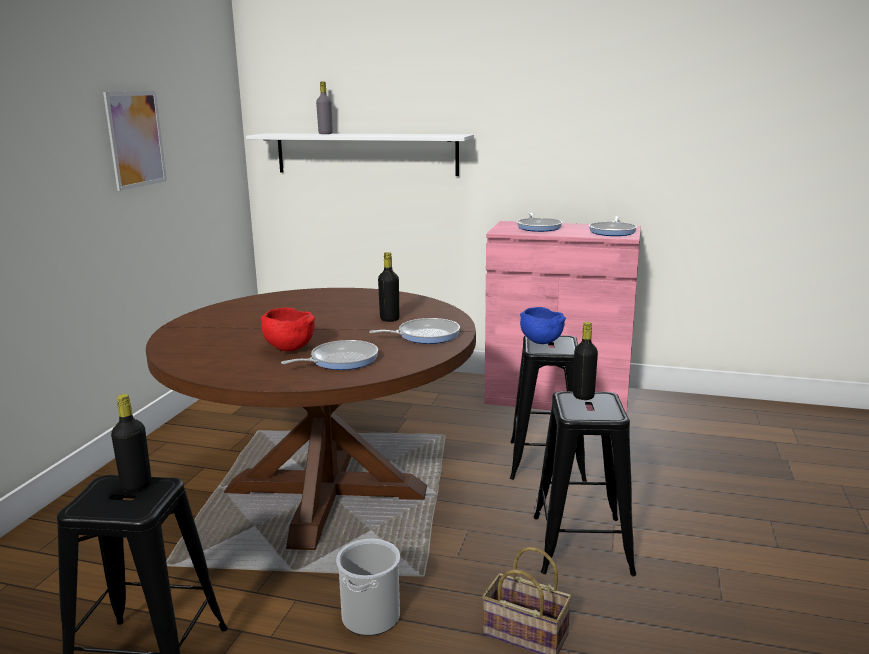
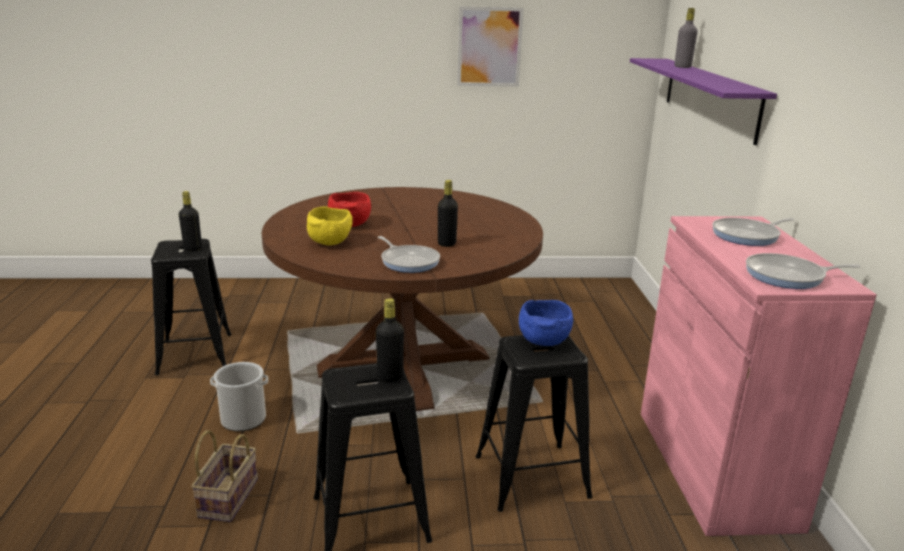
camera: 70 degrees right, 5 degrees up
(340, 360) = (330, 242): frying pan -> yellow bowl
(366, 154) = (709, 97): white shelf -> purple shelf

